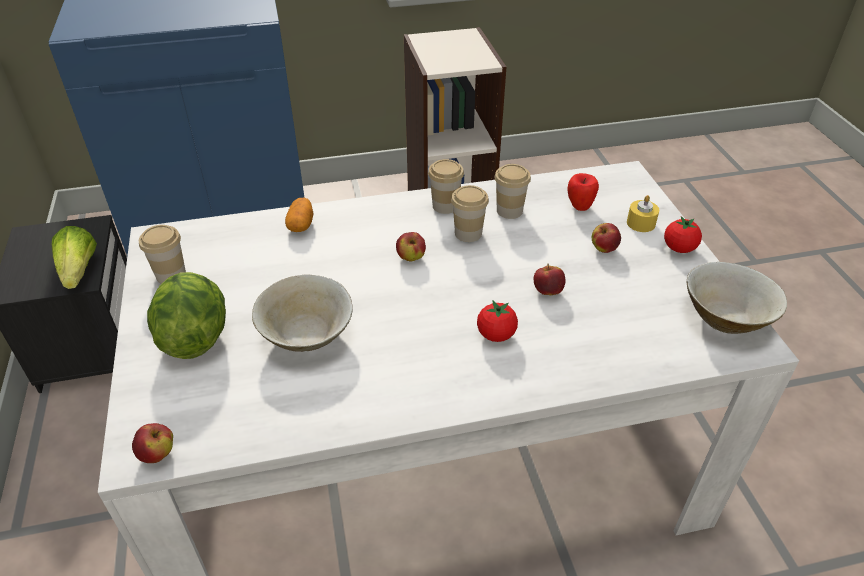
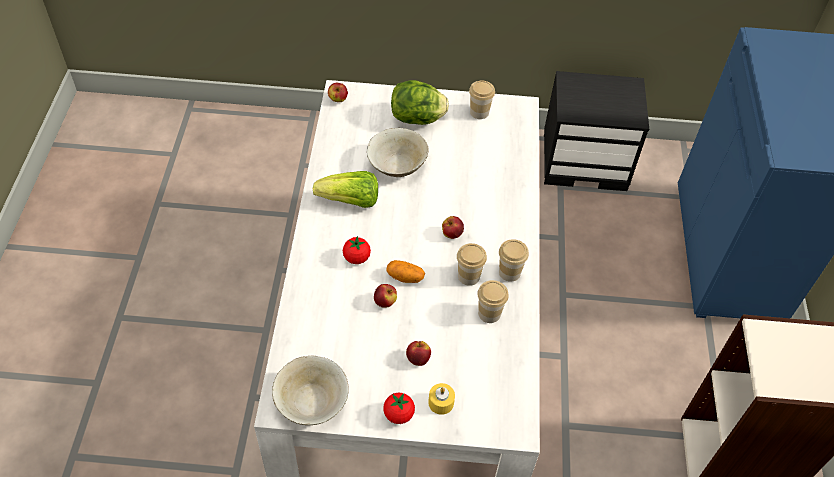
camera: 105 degrees right, 10 degrees up
(79, 271) = (580, 111): lettuce -> lettuce (350, 201)
(301, 224) = (512, 181): potato -> potato (405, 277)
(579, 207) = (478, 366): apple -> none

